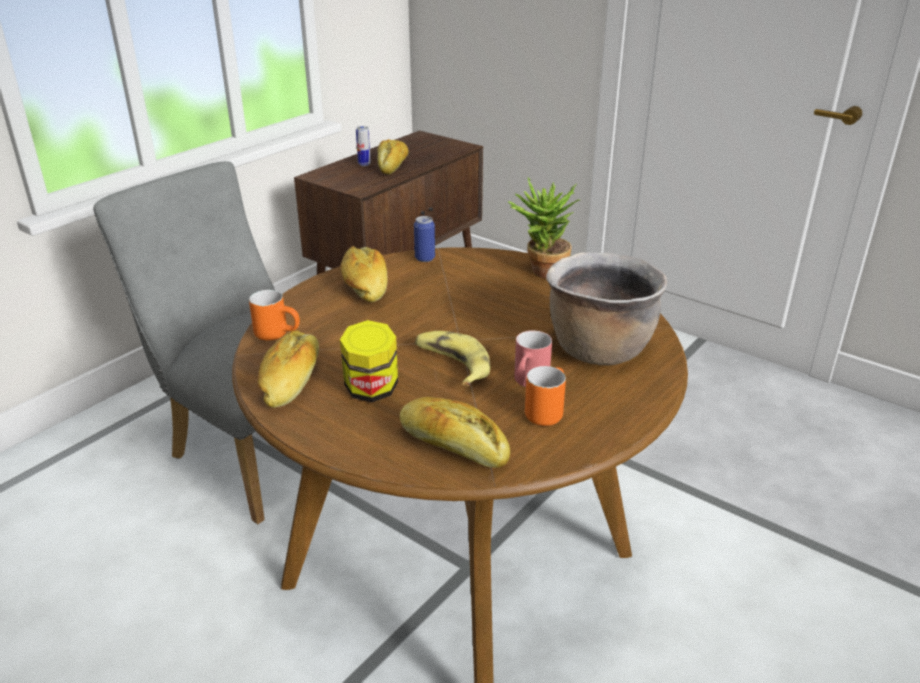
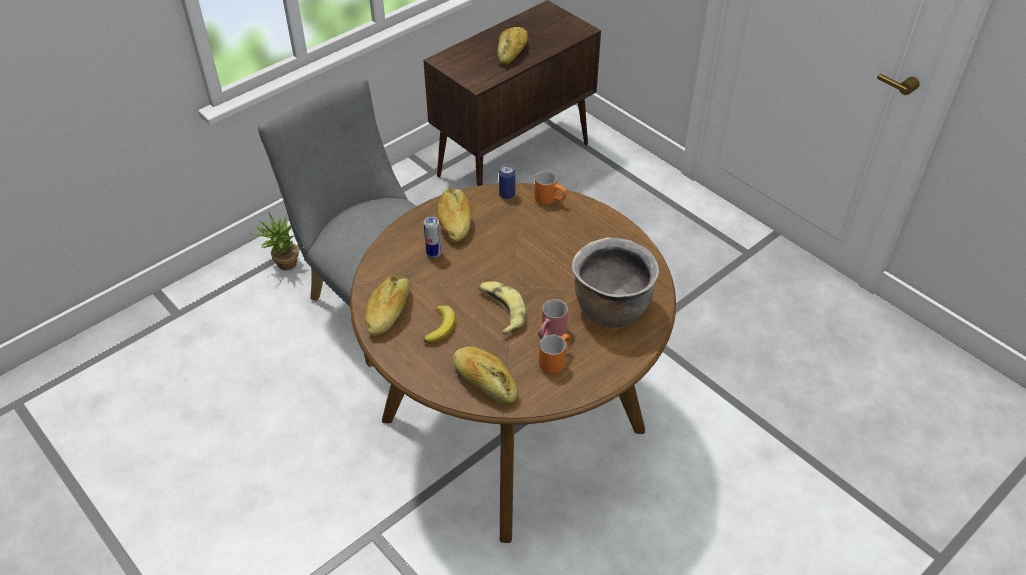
camera: 10 degrees right, 15 degrees up
(279, 334) = (385, 264): orange mug -> orange mug (550, 200)
(364, 164) = (487, 48): can -> can (433, 254)
(371, 391) = (441, 327): jar -> banana
(541, 273) = (593, 222): potted plant -> potted plant (283, 264)

